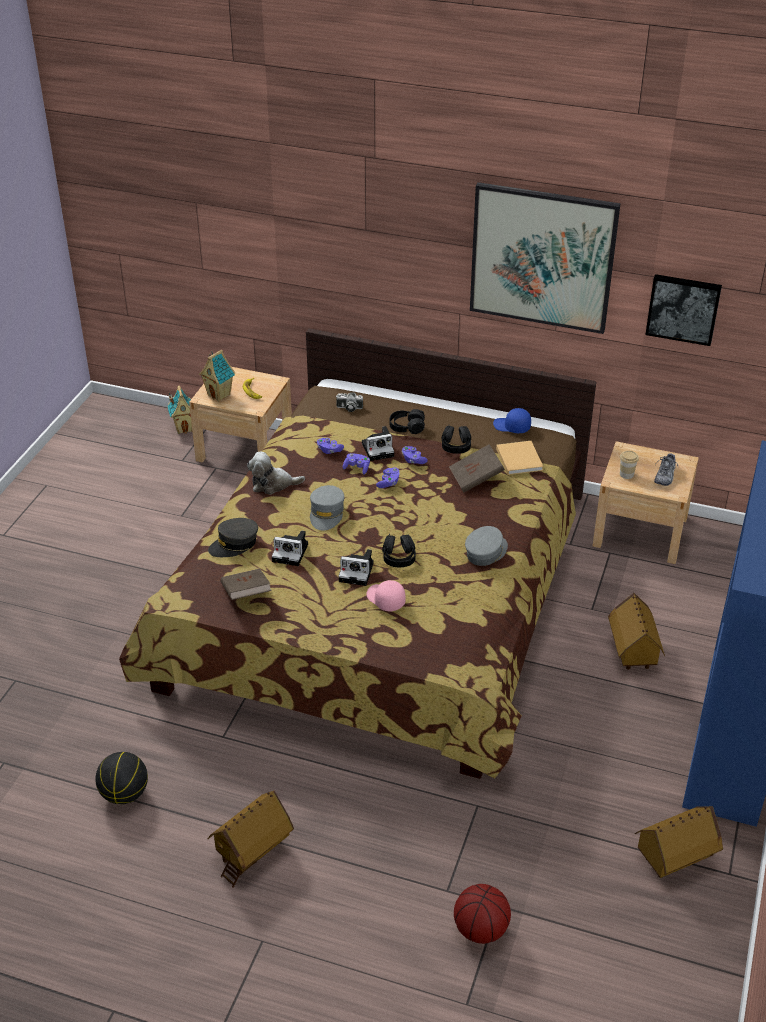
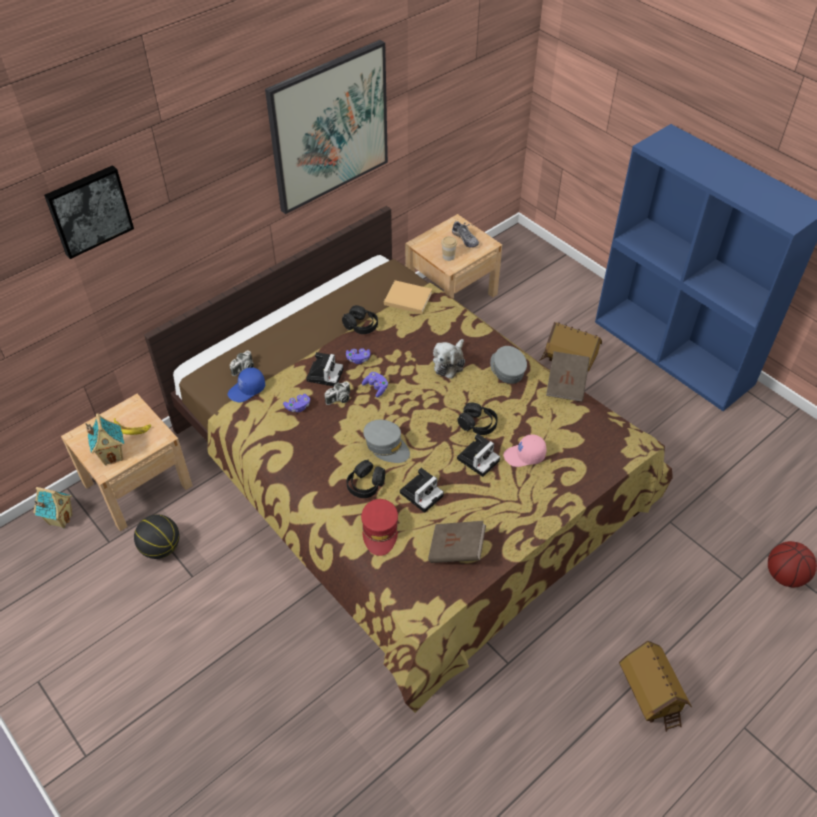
camera: 60 degrees left, 10 degrees up
(125, 794) = (536, 773): basketball -> basketball (161, 548)
(234, 544) = (380, 531): grey cap -> red cap
(273, 484) = (314, 467): plush toy -> plush toy (449, 363)
(357, 468) = (339, 399): purple game controller -> camera
(407, 427) = (309, 343): black headphones -> black headphones (365, 484)
(476, 478) = (413, 333): brown book -> brown book (566, 384)
(511, 427) = (358, 284): blue cap -> blue cap (247, 390)
(674, 858) = (764, 438): toy house -> none
(683, 308) = (433, 103): picture -> picture (88, 210)

